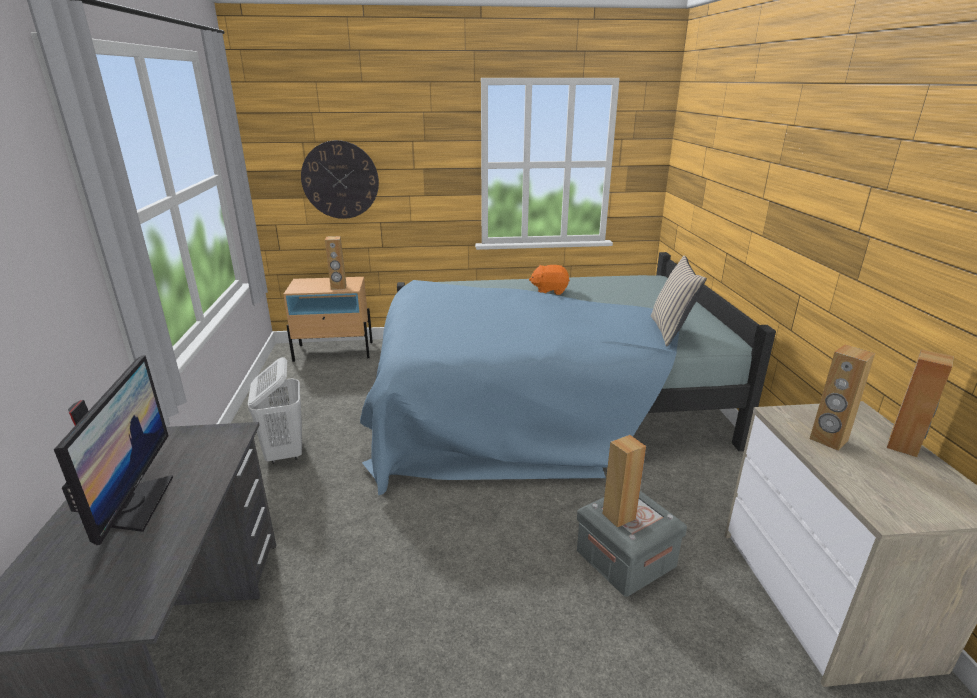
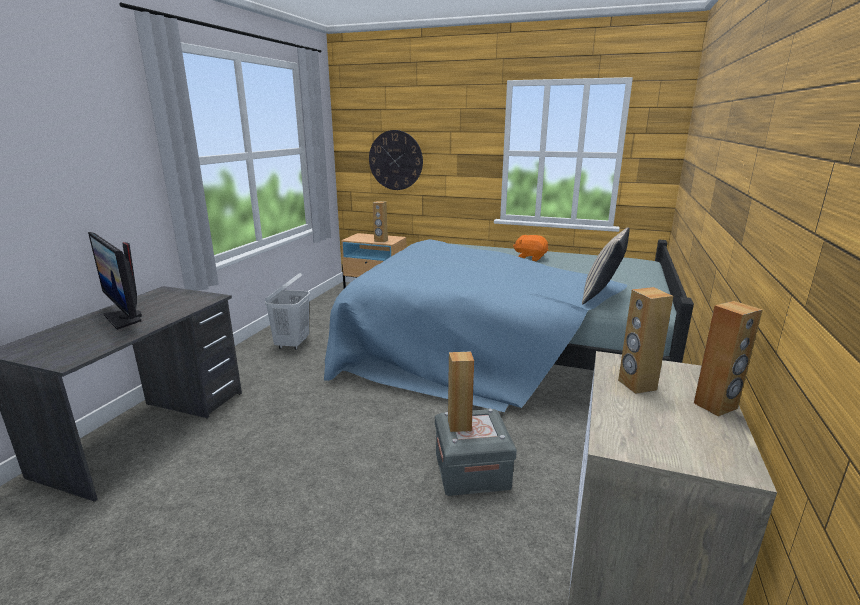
camera: 25 degrees right, 5 degrees down
(136, 504) = (125, 318): monitor -> monitor turned 120 degrees clockwise

